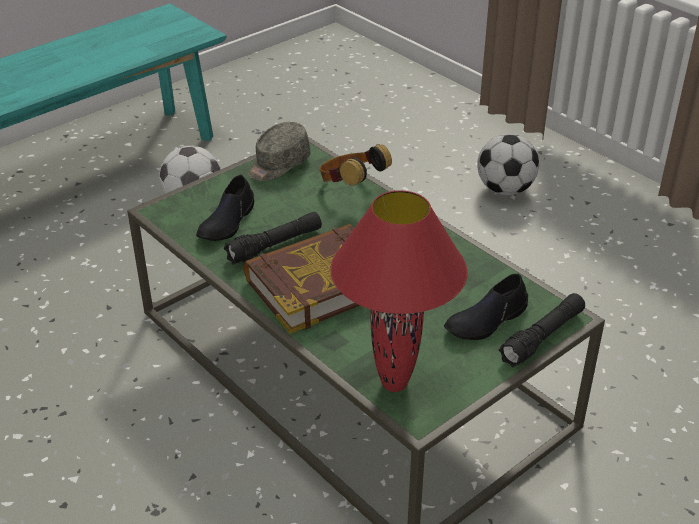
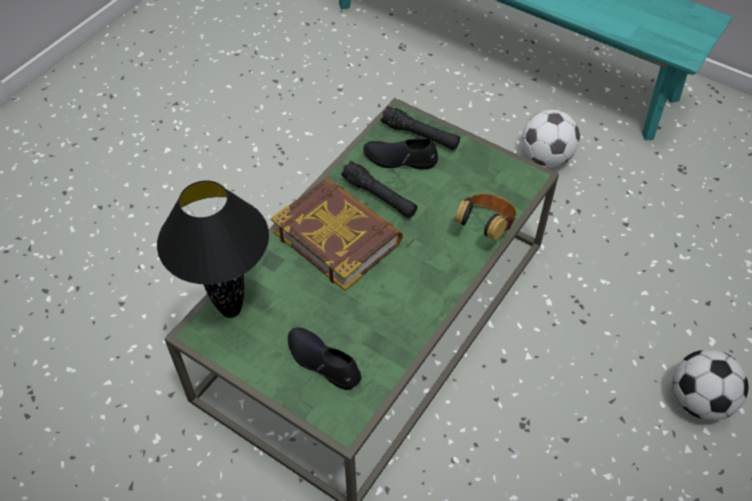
camera: 75 degrees right, 15 degrees up
(278, 164) = (497, 169): grey cap -> none
(395, 383) = (232, 310): red table lamp -> black table lamp
(542, 337) = (311, 408): black flashlight -> black flashlight (420, 135)

